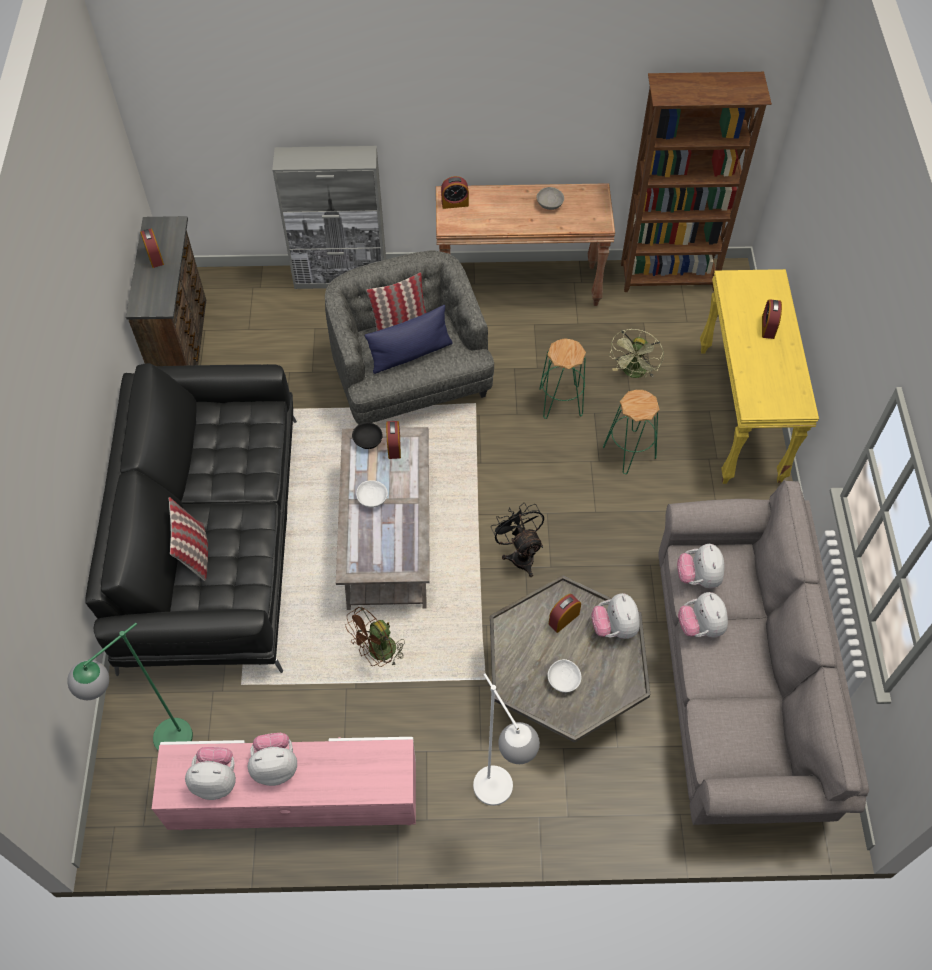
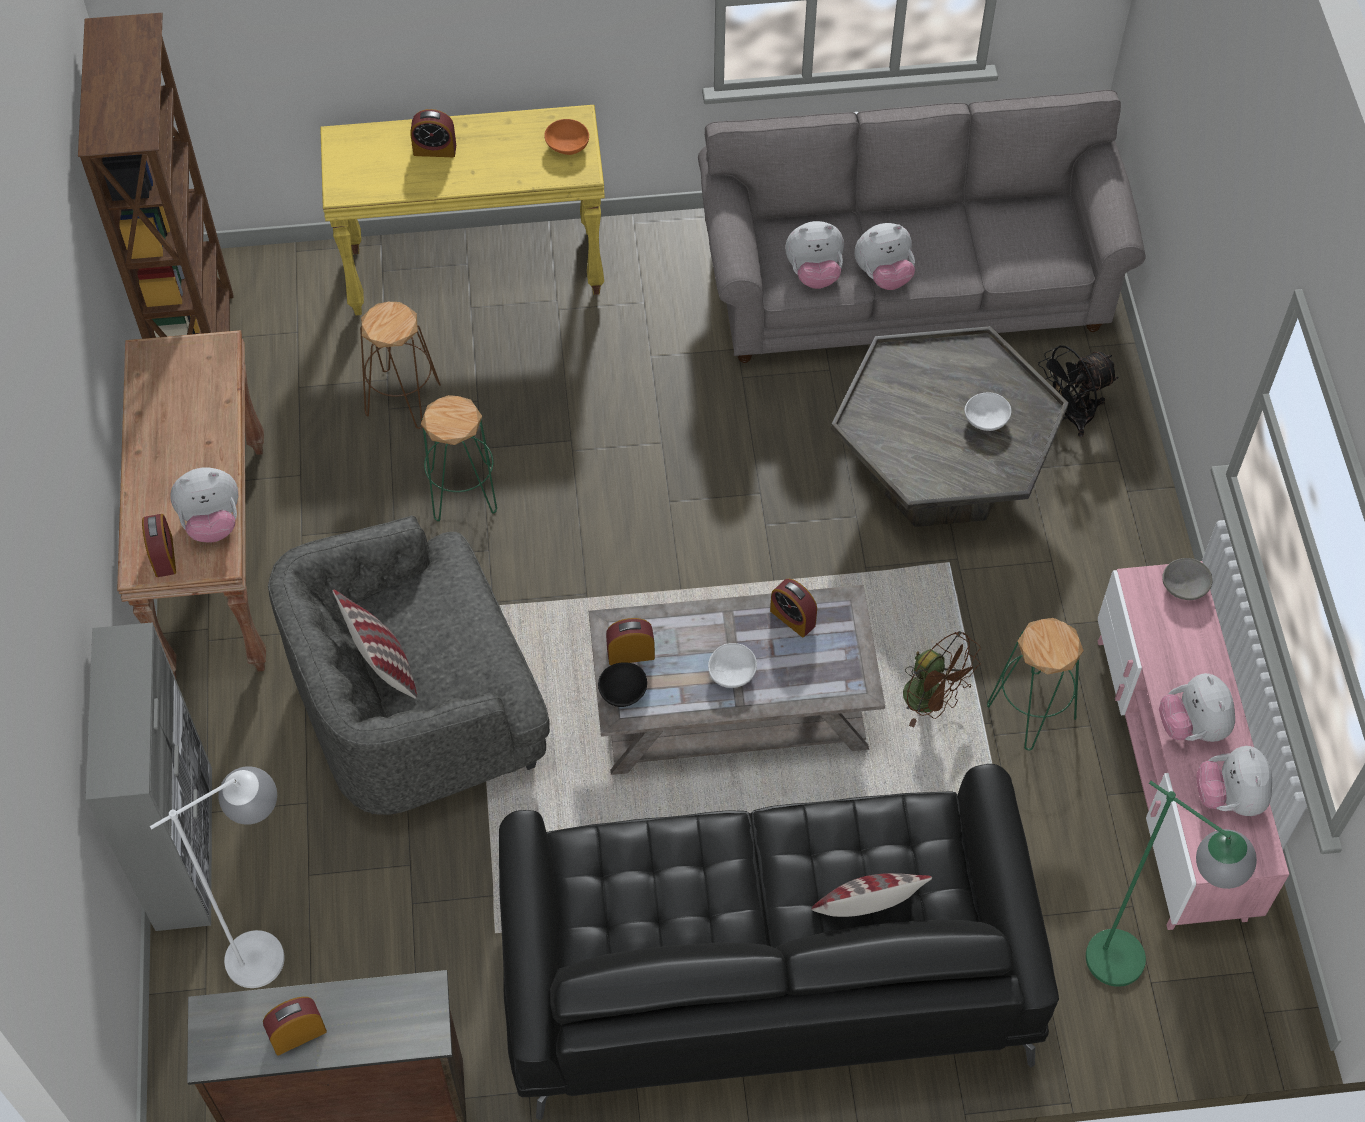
camera: 95 degrees left, 0 degrees up
(410, 354) = (449, 642): blue pillow -> none
(500, 798) = (1112, 534): white floor lamp -> white floor lamp (274, 948)
(520, 554) = (744, 532): black fan -> black fan (1070, 416)
(549, 204) = (172, 419): grey bowl -> grey bowl (1184, 587)
(563, 619) = (896, 422): alarm clock -> alarm clock (792, 618)
(614, 627) = (899, 367): plush toy -> plush toy (212, 523)
(629, 452) = (552, 402): green stool -> green stool (1031, 710)
(634, 373) = (403, 399): green fan -> brown stool
(776, 400) = (567, 145): none -> orange bowl

